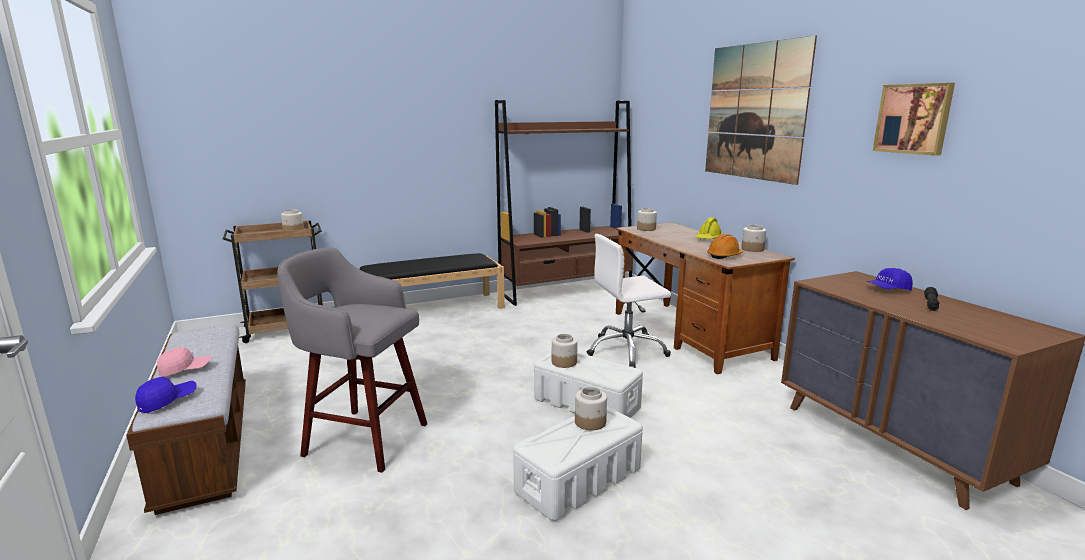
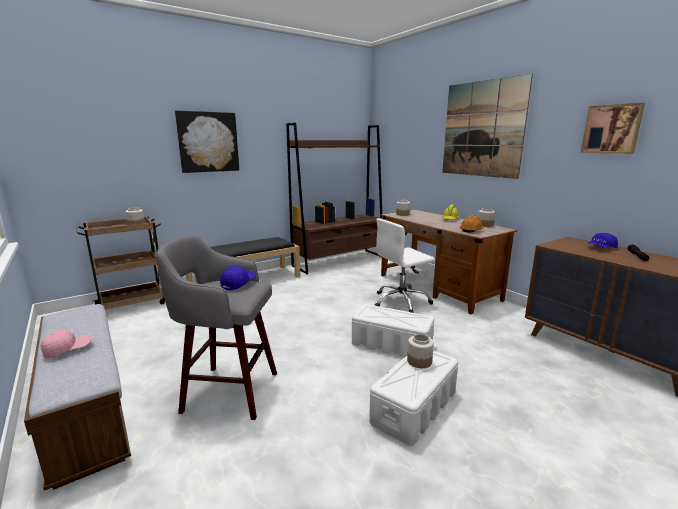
camera: 10 degrees left, 0 degrees up
(167, 401) = (60, 382): blue cap -> blue cap (238, 284)
(389, 126) = (208, 142): none -> picture
(563, 362) = (374, 315): jar -> none

